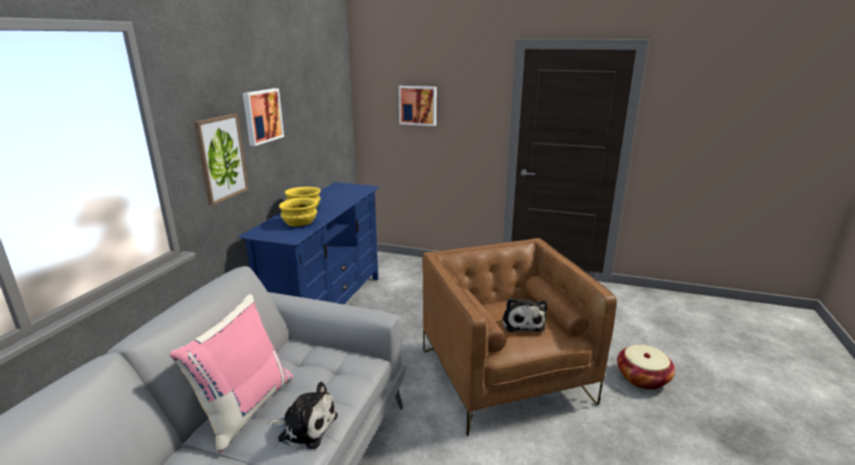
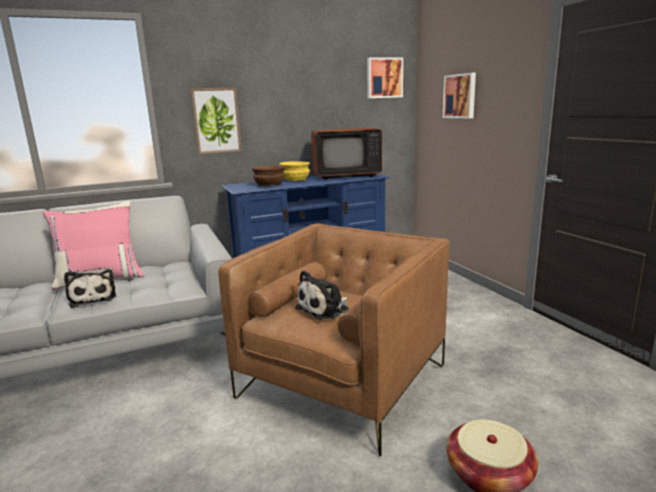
camera: 50 degrees right, 5 degrees down
(262, 116) = (269, 94): picture -> picture (384, 78)
(300, 223) = (269, 185): yellow bowl -> brown bowl
(338, 193) = (345, 176): none -> television

